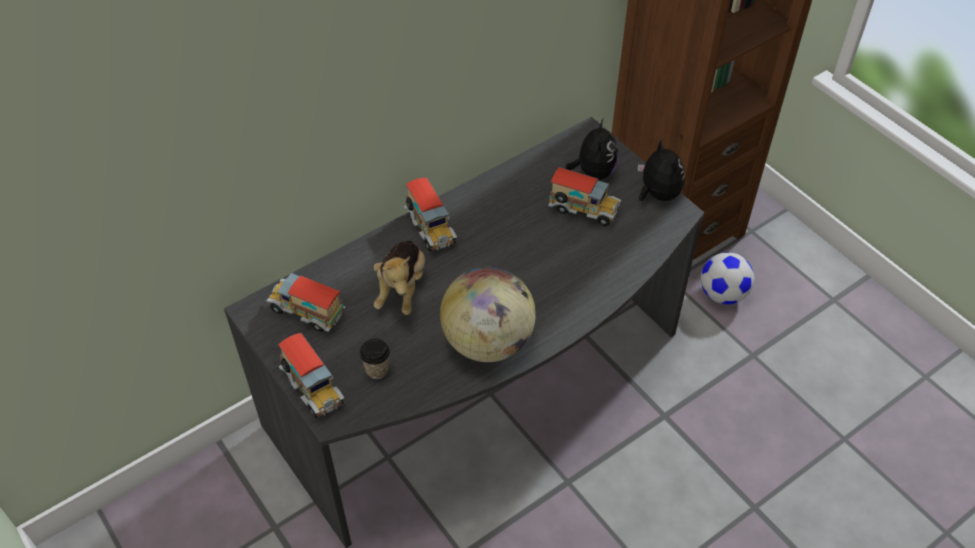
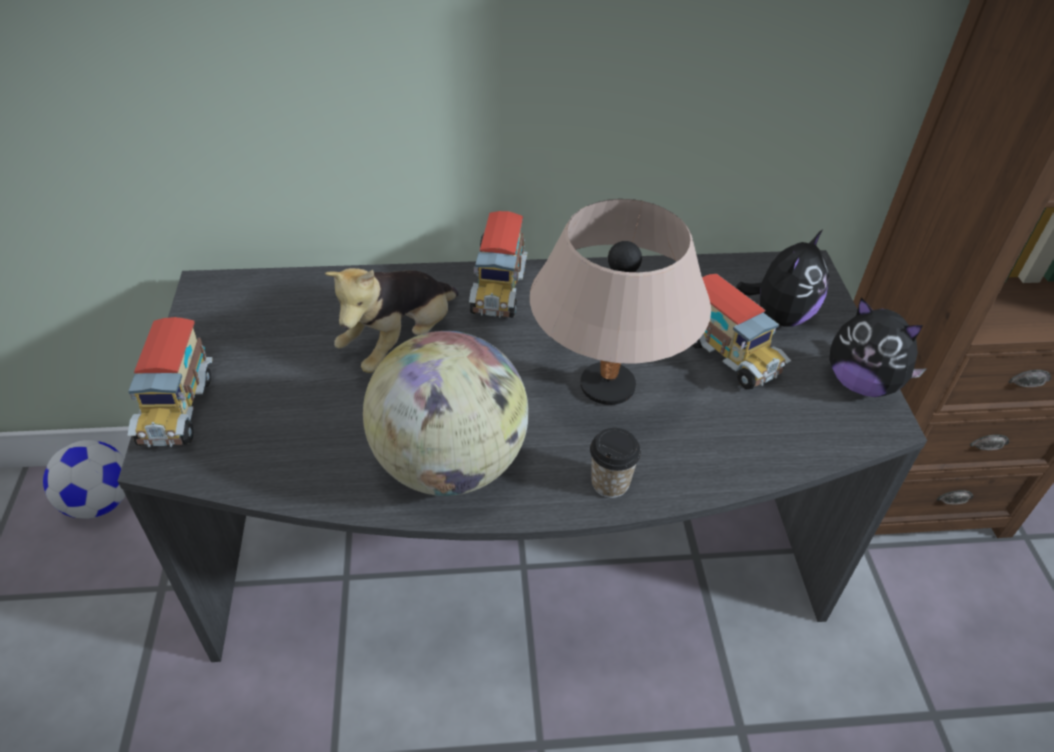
camera: 30 degrees right, 5 degrees down
(308, 312) = (264, 317): toy truck -> none
(377, 370) = (274, 426): cup -> cup (610, 483)
(534, 258) = (608, 386): none -> beige table lamp
(657, 194) = (861, 383): plush toy -> plush toy turned 120 degrees clockwise
(723, 294) = (933, 602): football -> football (100, 502)

